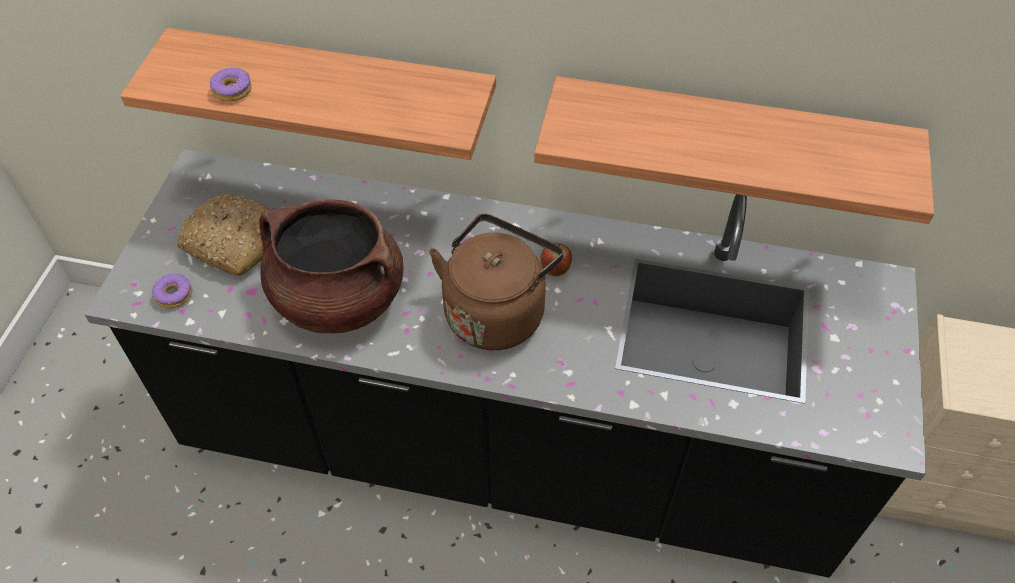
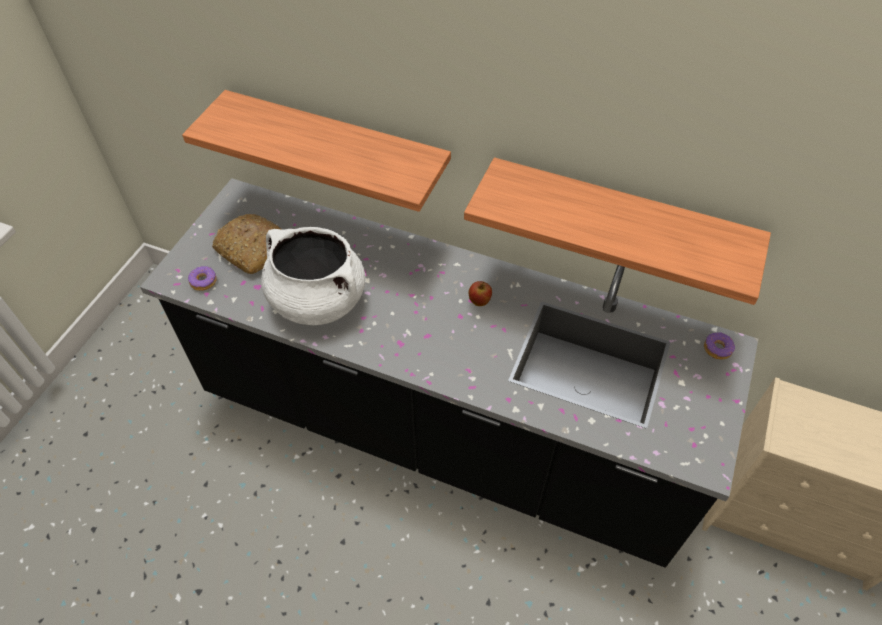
camera: 10 degrees right, 0 degrees up
(233, 90) = (260, 140): donut -> donut (717, 348)
(338, 298) = (317, 300): brown cooking pot -> white cooking pot
(496, 311) = (429, 325): brown kettle -> none

